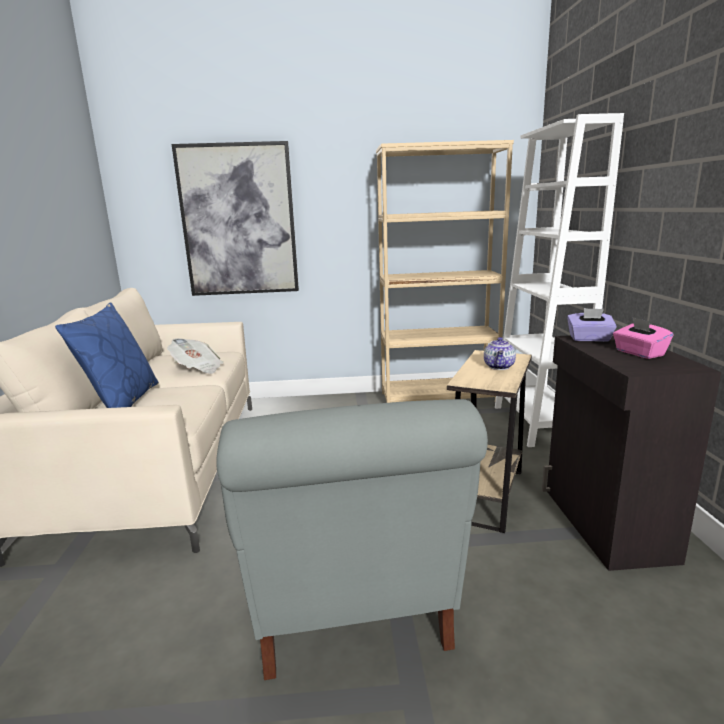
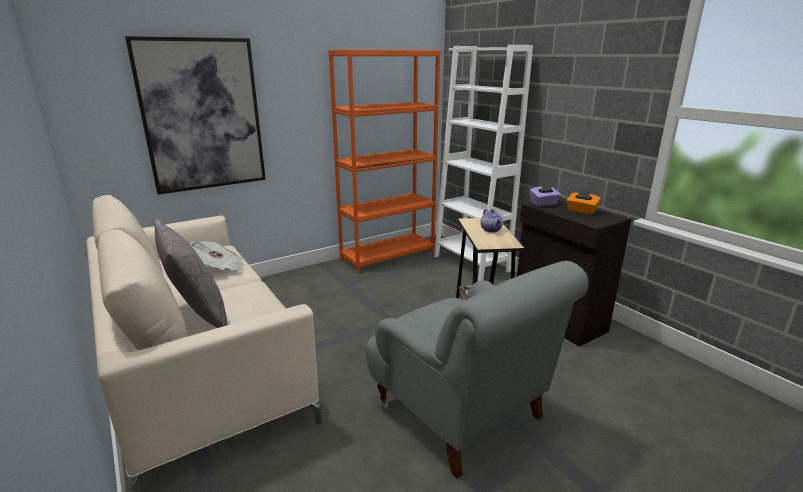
camera: 30 degrees left, 5 degrees up
(122, 402) = (197, 315): blue pillow -> grey pillow
(438, 398) = (388, 256): beige bookcase -> orange bookcase
(639, 353) = (581, 211): pink tissue box -> orange tissue box

